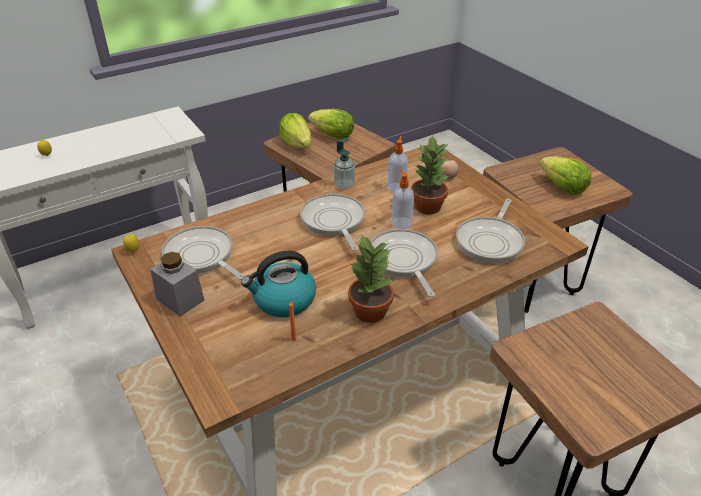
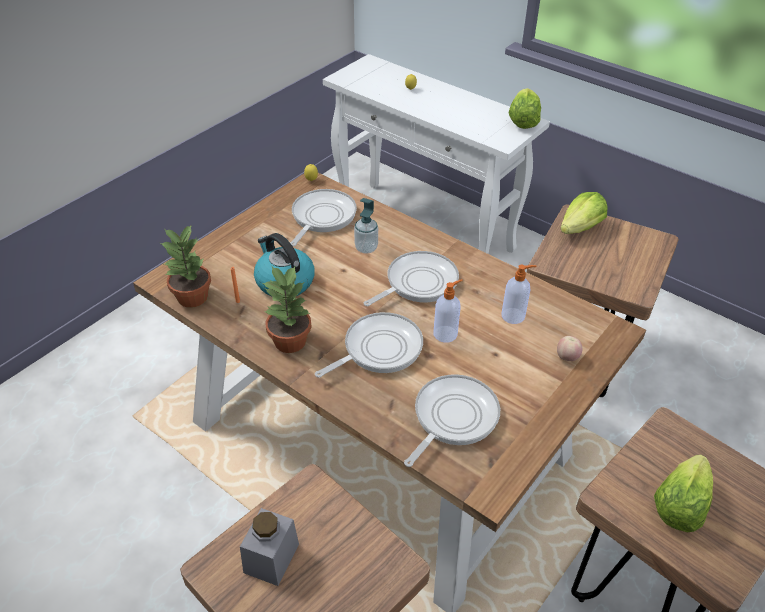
camera: 70 degrees right, 5 degrees up
(180, 299) = (263, 224): grey jar -> grey jar (271, 558)
(333, 136) = (623, 250): lettuce -> lettuce (523, 121)
(344, 185) = (489, 274): soap dispenser -> soap dispenser (366, 248)
(428, 206) = (491, 350): potted plant -> potted plant (193, 297)
(490, 241) = (452, 418): frying pan -> frying pan turned 120 degrees clockwise

